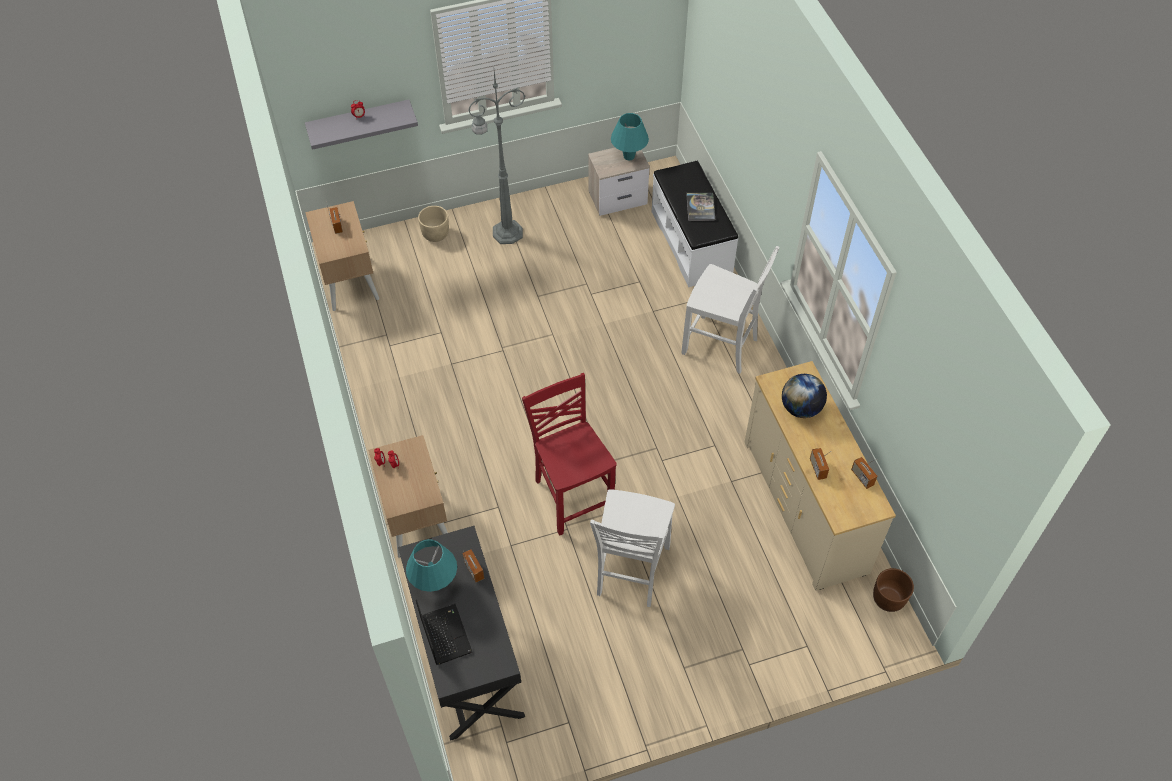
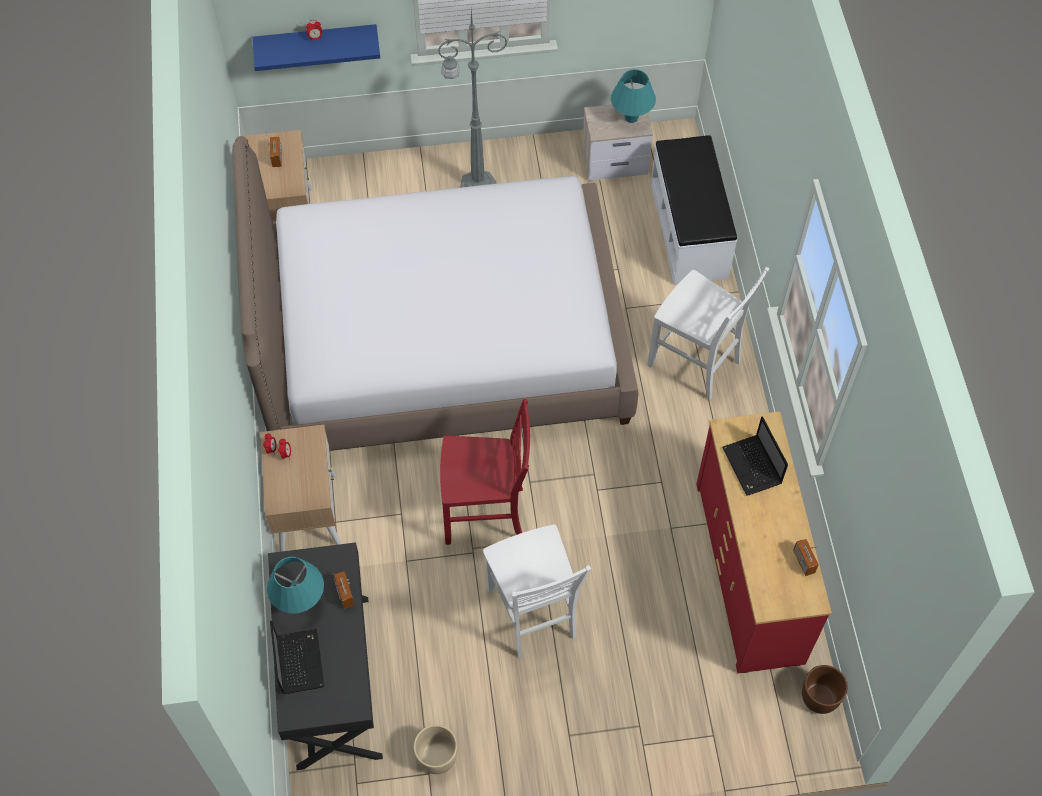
camera: 10 degrees right, 5 degrees up
(359, 122) = (316, 43): grey shelf -> blue shelf
(435, 234) = (395, 175): beige planter -> beige planter (437, 756)
(503, 360) = (441, 340): none -> bed
(572, 495) = (486, 514): red chair -> red chair turned 105 degrees clockwise
(630, 571) = (533, 614): white chair -> white chair turned 45 degrees counterclockwise
(700, 207) = (700, 195): book -> none
(801, 408) = (753, 467): globe -> laptop
(805, 506) = (749, 571): beige dresser -> red dresser
(817, 468) = (755, 542): radio -> none

